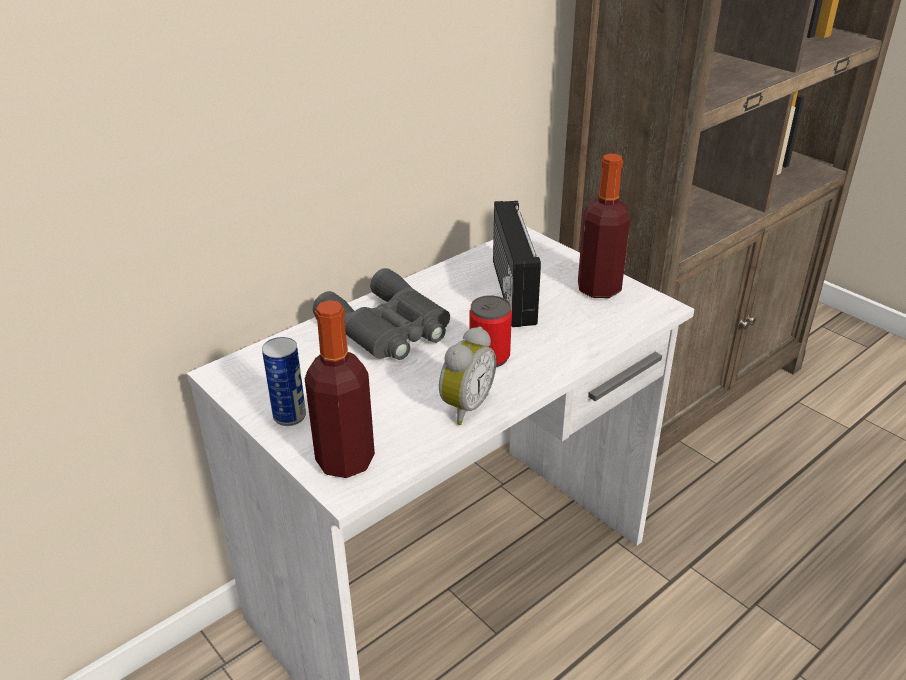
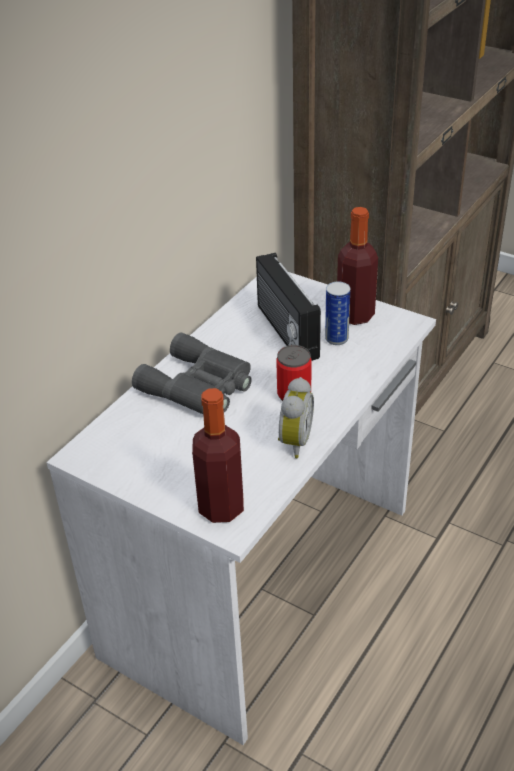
camera: 15 degrees left, 5 degrees up
(289, 416) = (157, 481): can -> can (336, 339)

